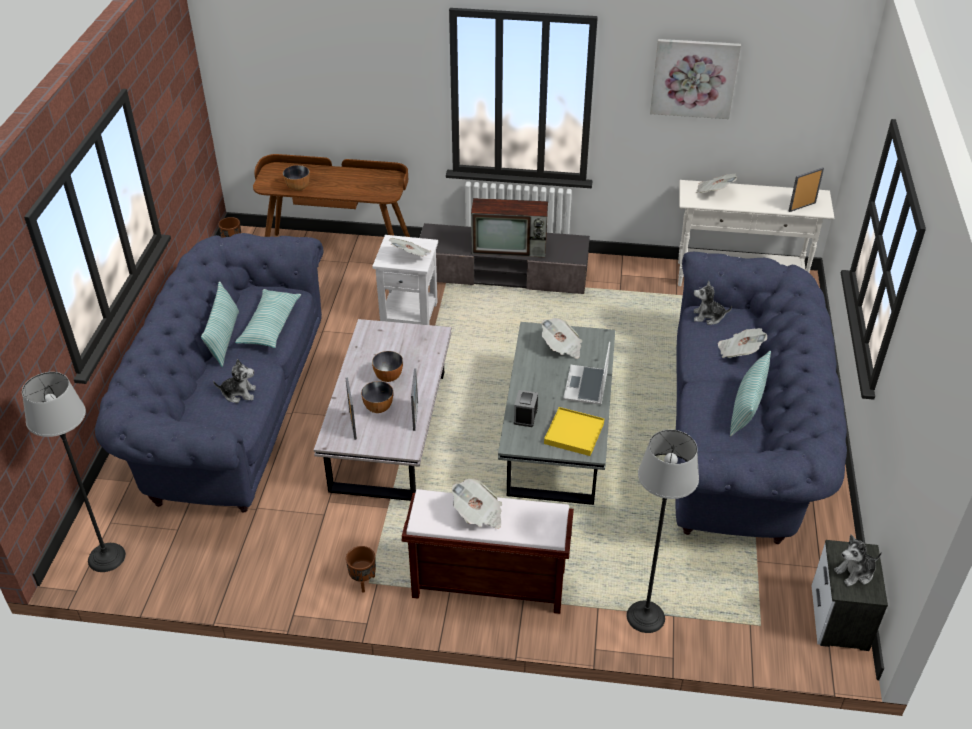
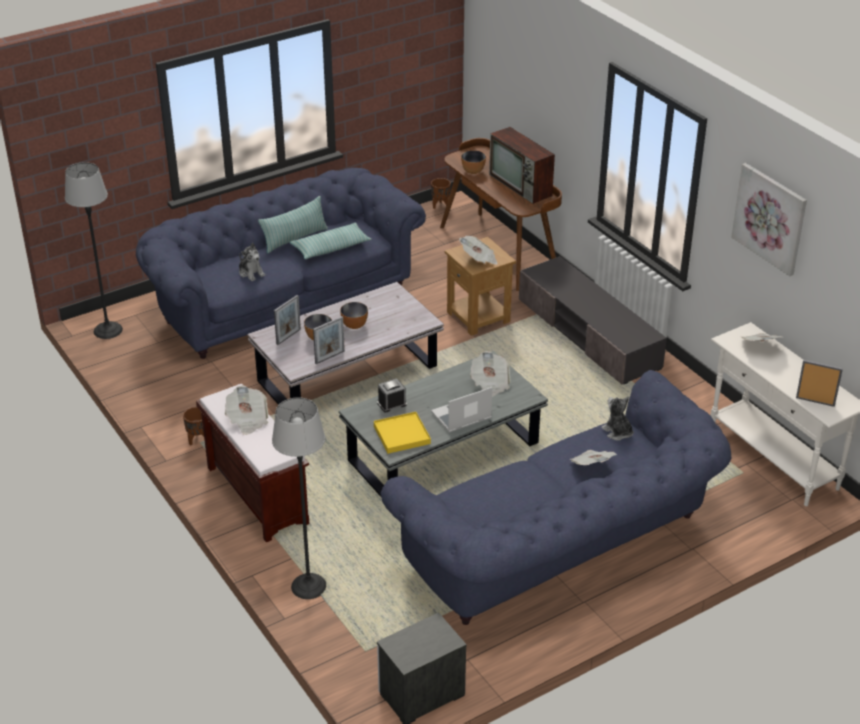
camera: 50 degrees right, 5 degrees down
(410, 314) = (479, 317): white side table -> brown side table
(510, 247) = (591, 308): television -> television (521, 185)
(746, 408) = (527, 499): pillow -> none
(855, 573) = (419, 643): plush toy -> none

